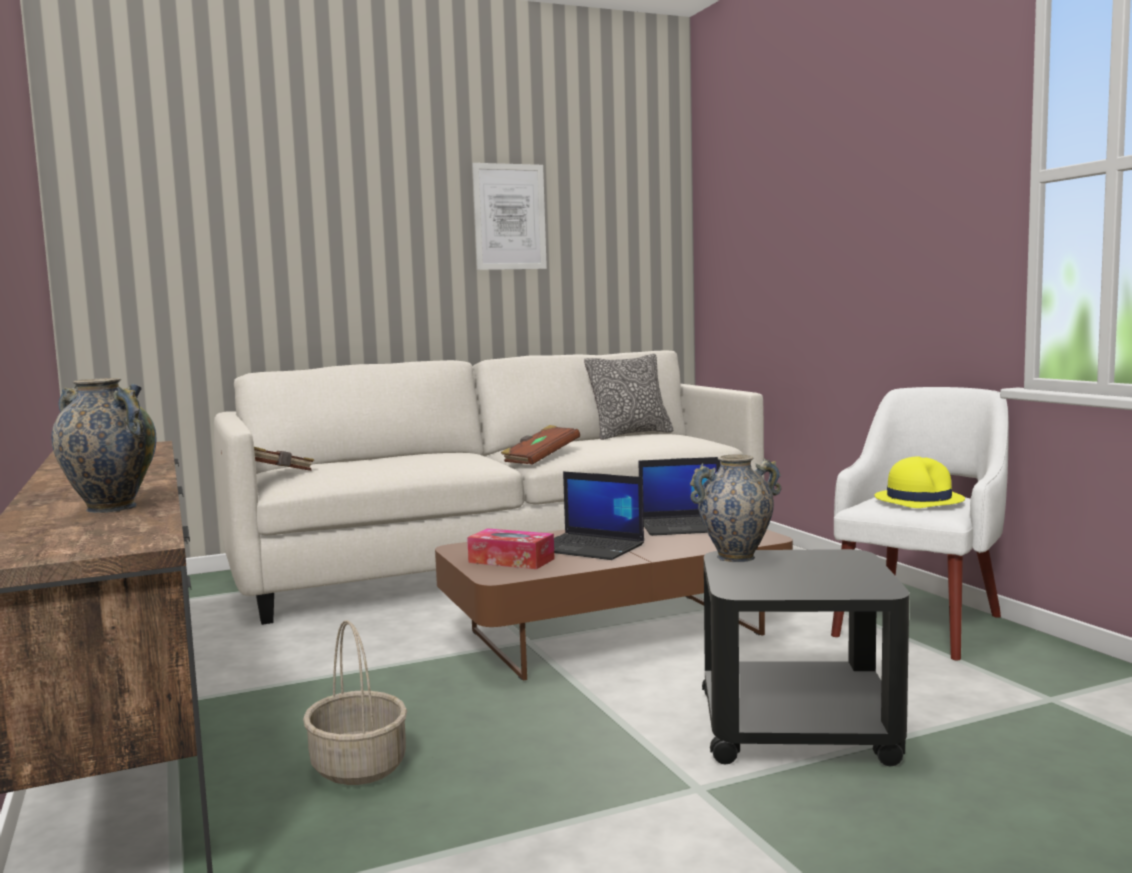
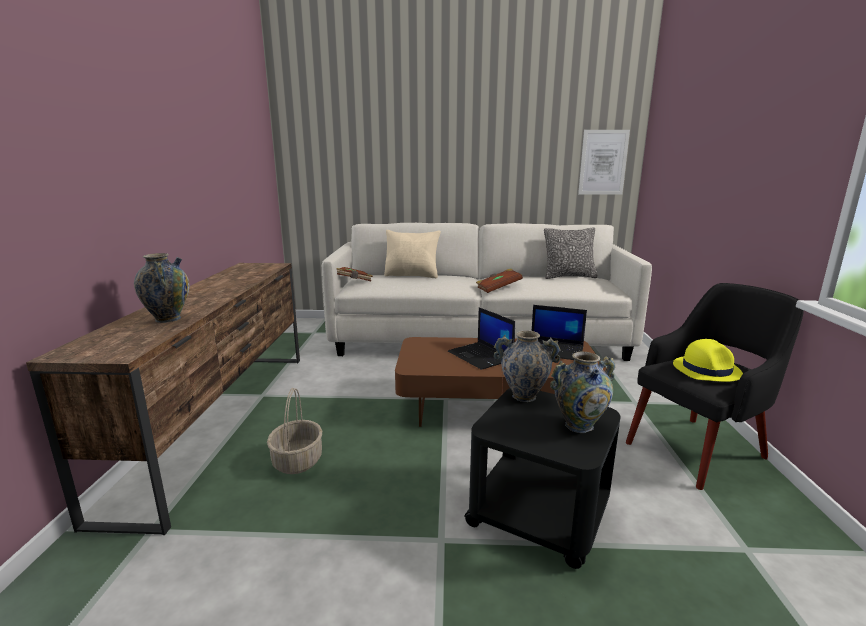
camera: 25 degrees right, 10 degrees up
(374, 458) = (412, 276): none -> beige pillow
(509, 217) = (517, 136): picture -> picture (603, 162)
(511, 560) = (430, 357): tissue box -> none
(841, 569) = (579, 426): none -> vase
(921, 624) = (698, 449): white armchair -> black armchair

